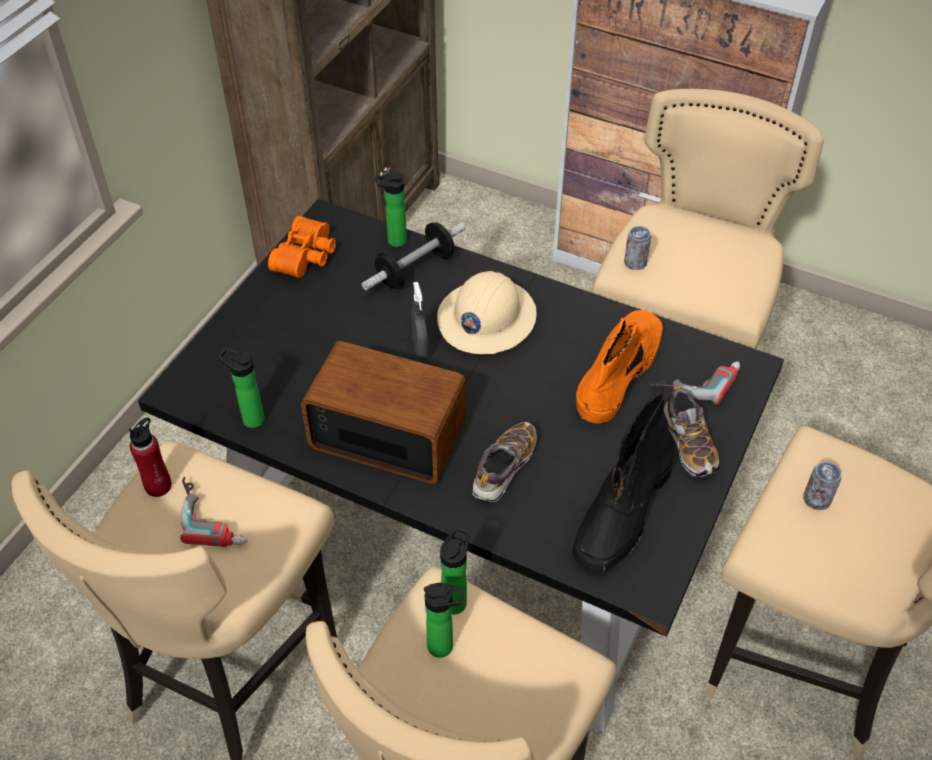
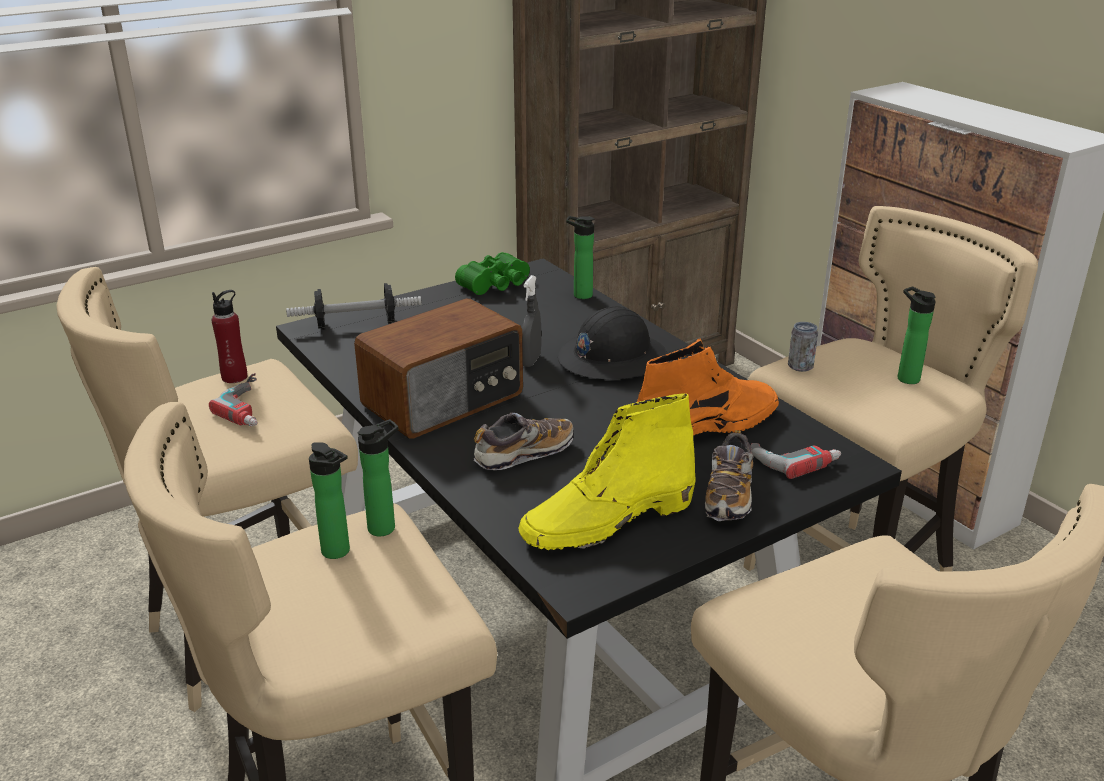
camera: 30 degrees right, 20 degrees down
(250, 418) = (345, 359): bottle -> bottle (905, 377)
(307, 256) = (497, 285): orange binoculars -> green binoculars
(387, 433) = (445, 400): radio -> radio turned 90 degrees clockwise
(415, 270) = (580, 315): dumbbell -> dumbbell (356, 324)
(486, 318) = (611, 359): beige hard hat -> black hard hat
(622, 512) = (607, 521): black boot -> yellow boot
(816, 499) = (841, 589): can -> none

